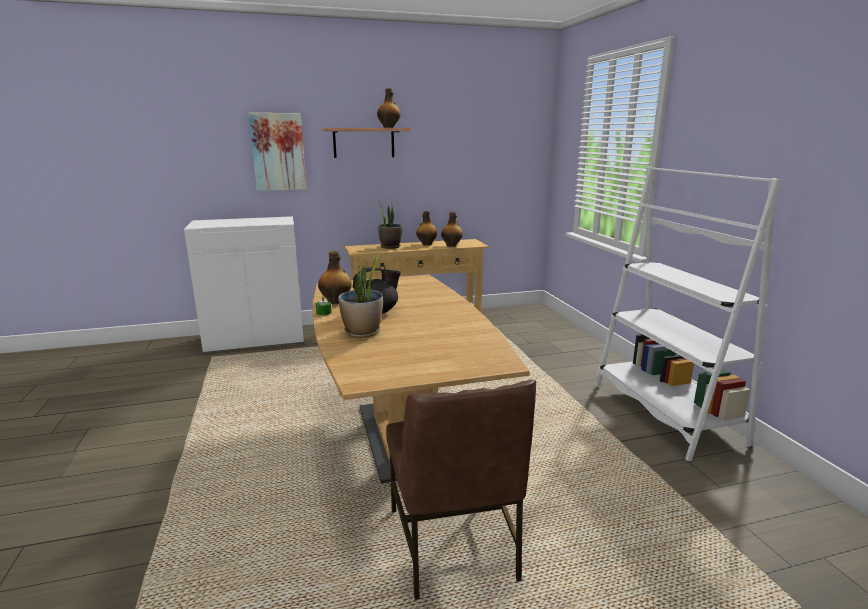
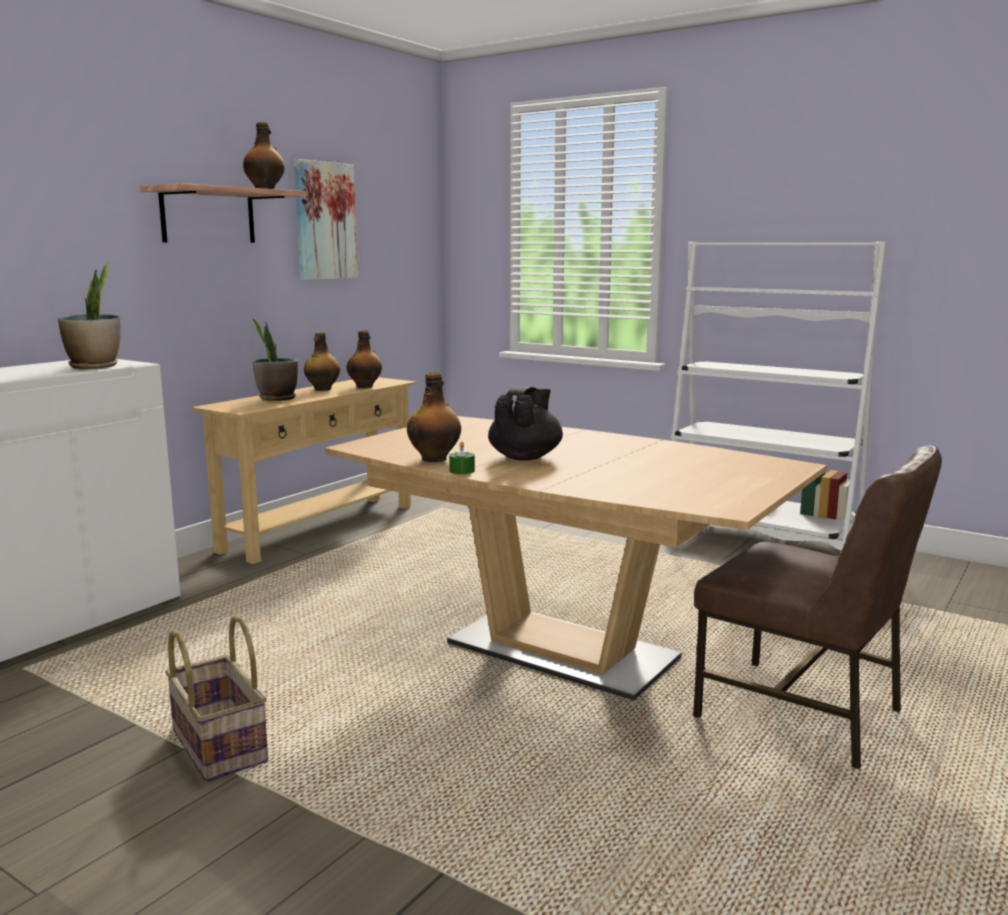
camera: 40 degrees left, 5 degrees down
(202, 419) = (217, 746): none -> basket
(278, 152) = (65, 229): picture -> picture (324, 221)
(362, 332) = (579, 476): potted plant -> potted plant (95, 366)

